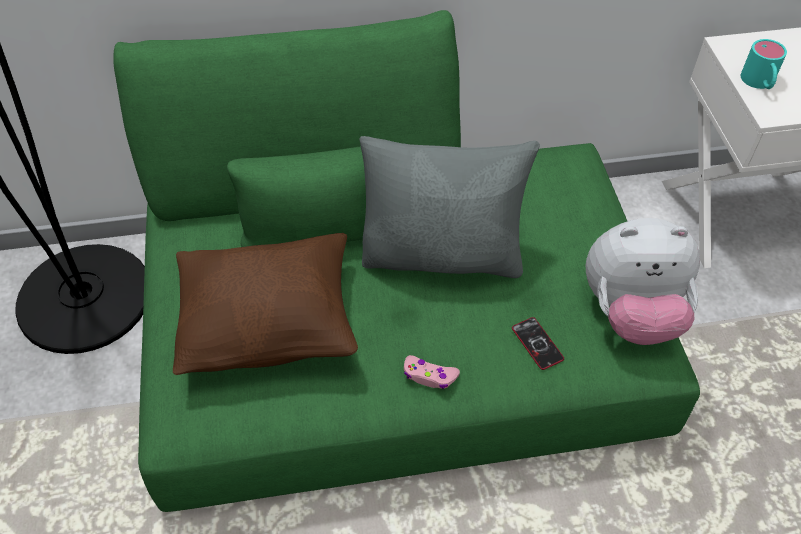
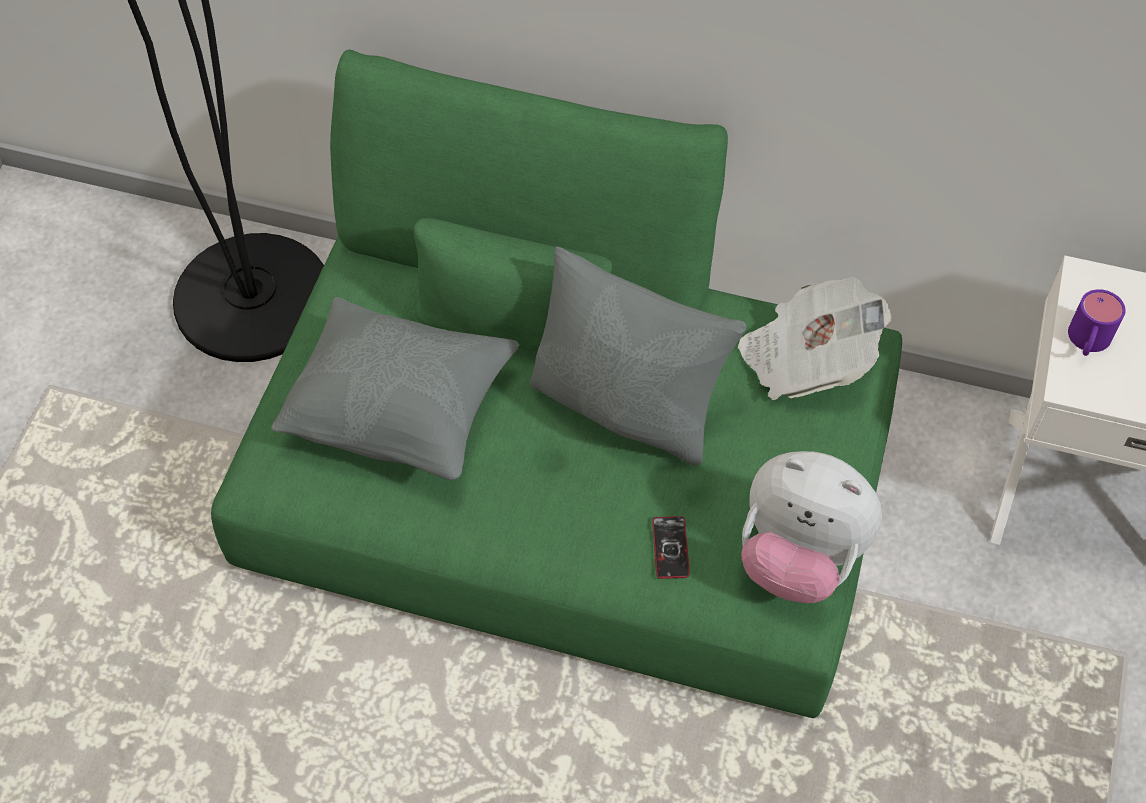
camera: 25 degrees right, 5 degrees up
(270, 326) = (401, 414): brown pillow -> grey pillow
(429, 376) = (535, 535): pink game controller -> none
(549, 178) = (807, 359): none -> newspaper
(759, 83) = (1087, 342): turquoise mug -> purple mug

